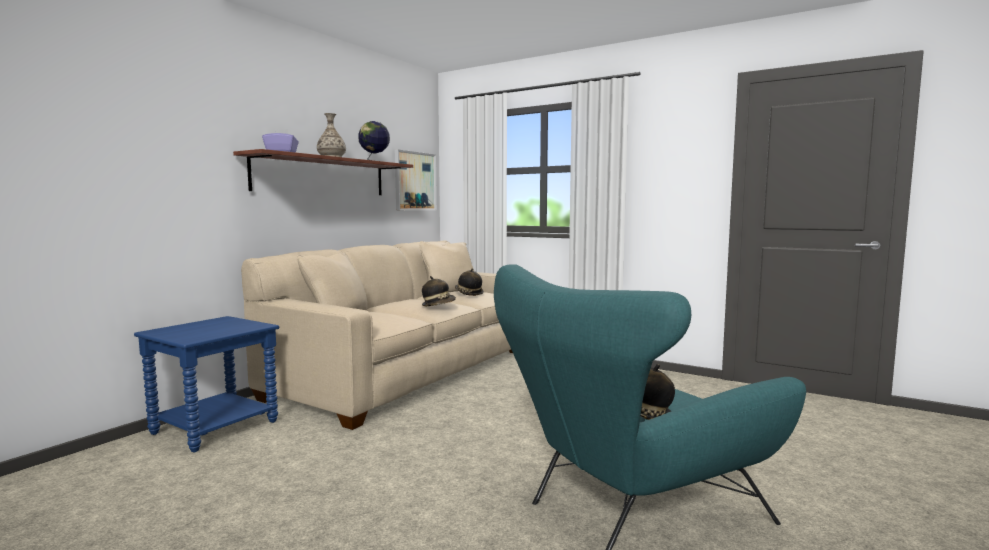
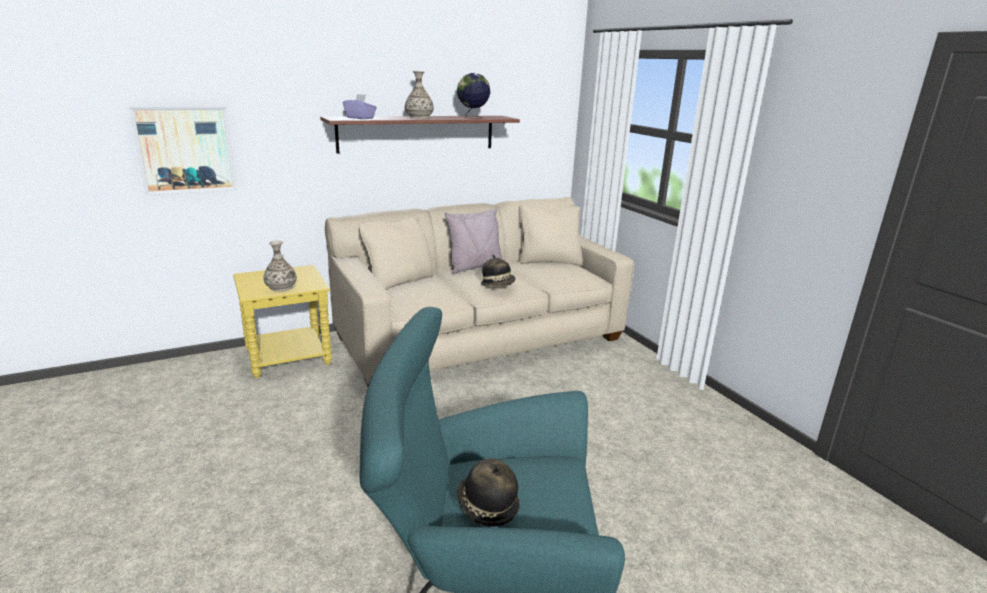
camera: 30 degrees right, 15 degrees up
(215, 427) = (288, 357): blue side table -> yellow side table
(221, 331) = (281, 287): none -> vase
(396, 301) = (475, 268): none -> purple pillow
(415, 181) = (539, 130): picture -> picture (185, 149)
(468, 293) = (555, 270): hat -> none

